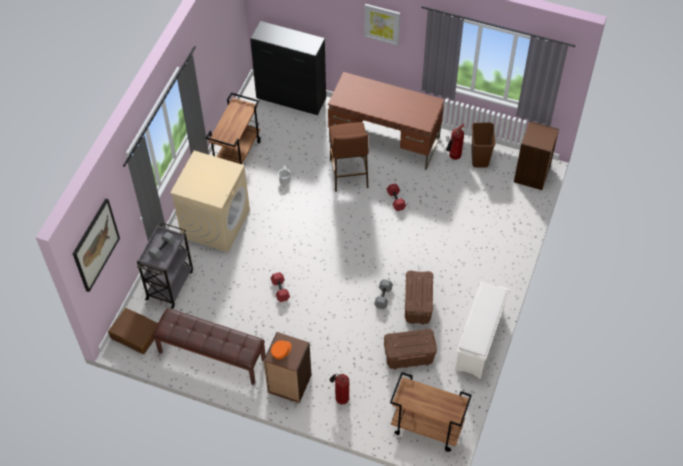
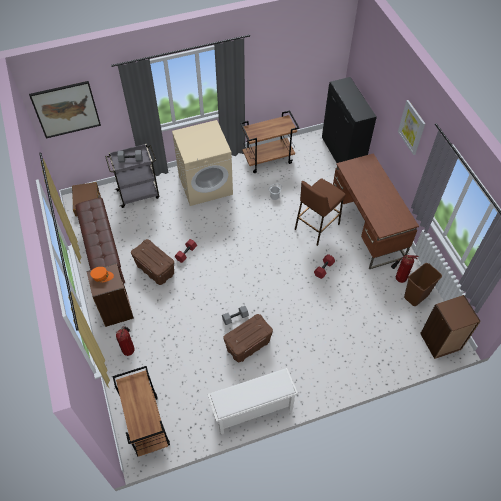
camera: 50 degrees right, 0 degrees up
(408, 357) = (198, 369): brown storage box -> brown storage box (155, 269)

